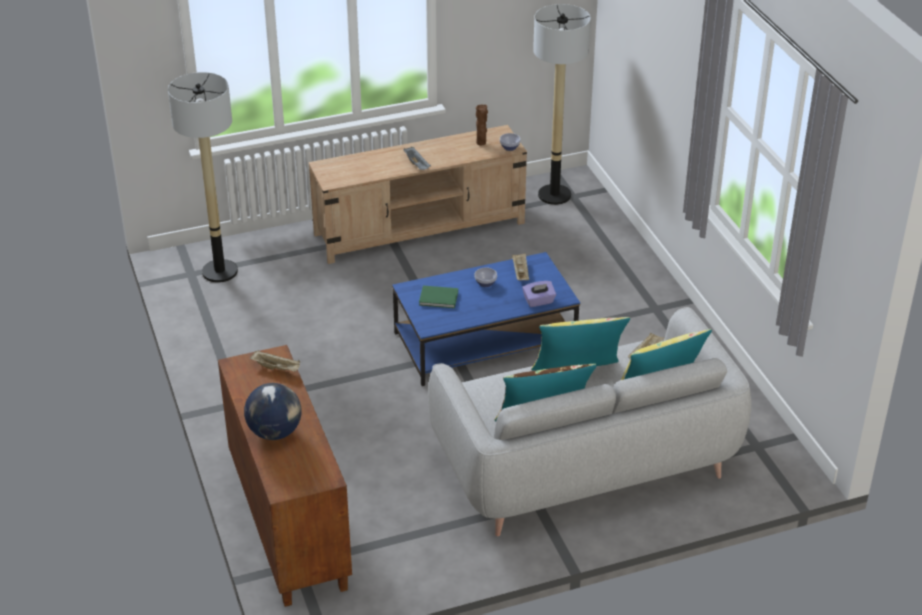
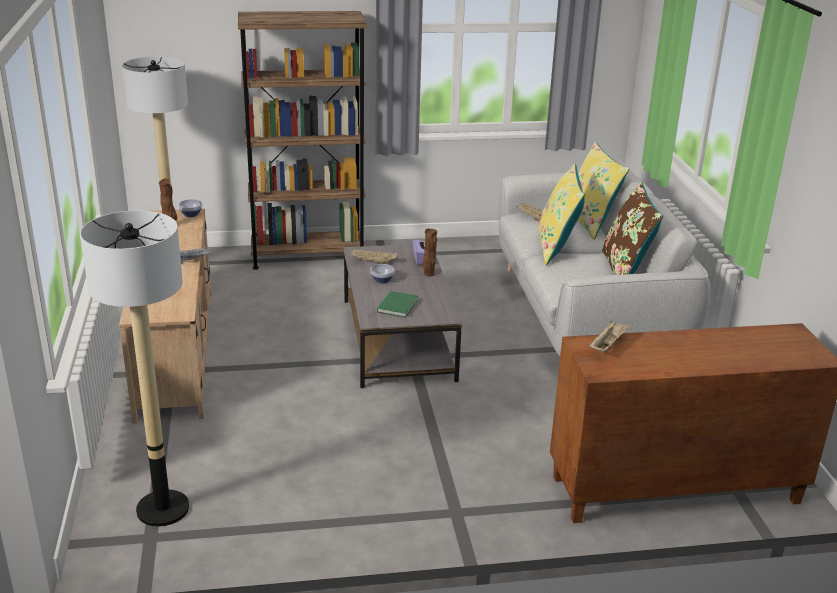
camera: 80 degrees left, 10 degrees down
(275, 432) = (724, 354): globe -> none
(483, 342) = (398, 339): blue coffee table -> grey coffee table
(509, 308) = (428, 274): none -> brown vase
(626, 262) = (308, 256): none -> brown bookcase

